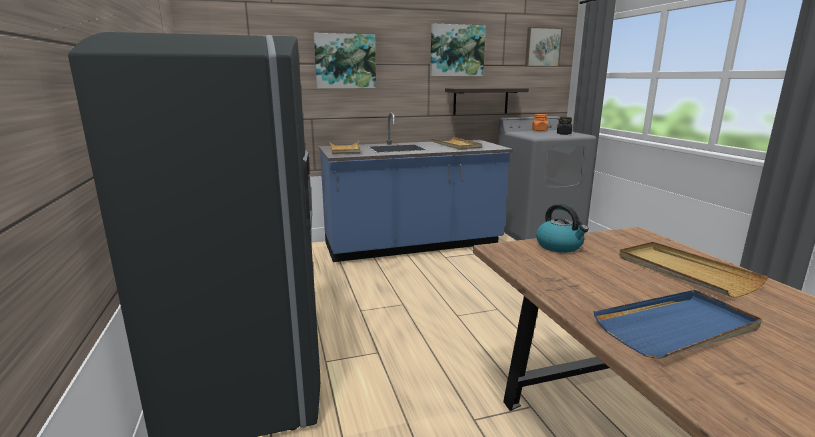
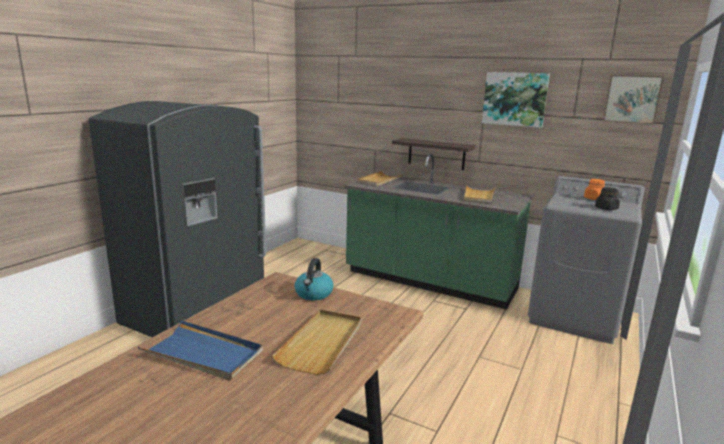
camera: 45 degrees right, 0 degrees up
(345, 61) = (404, 104): picture -> none
(413, 245) = (429, 281): blue counter -> green counter
(480, 101) = (539, 154): shelf -> shelf (436, 154)

